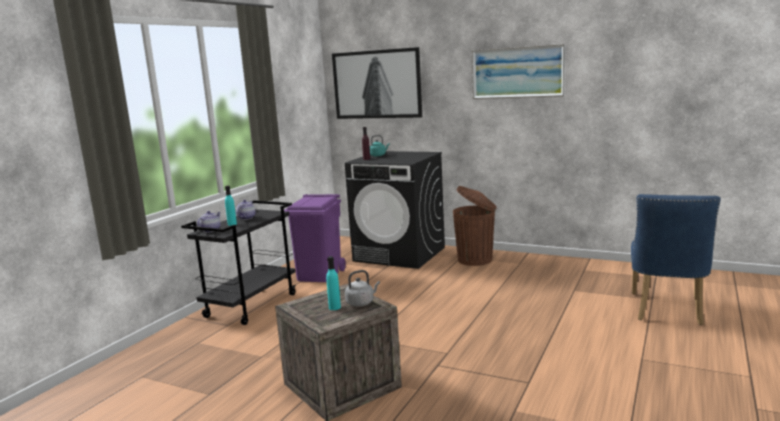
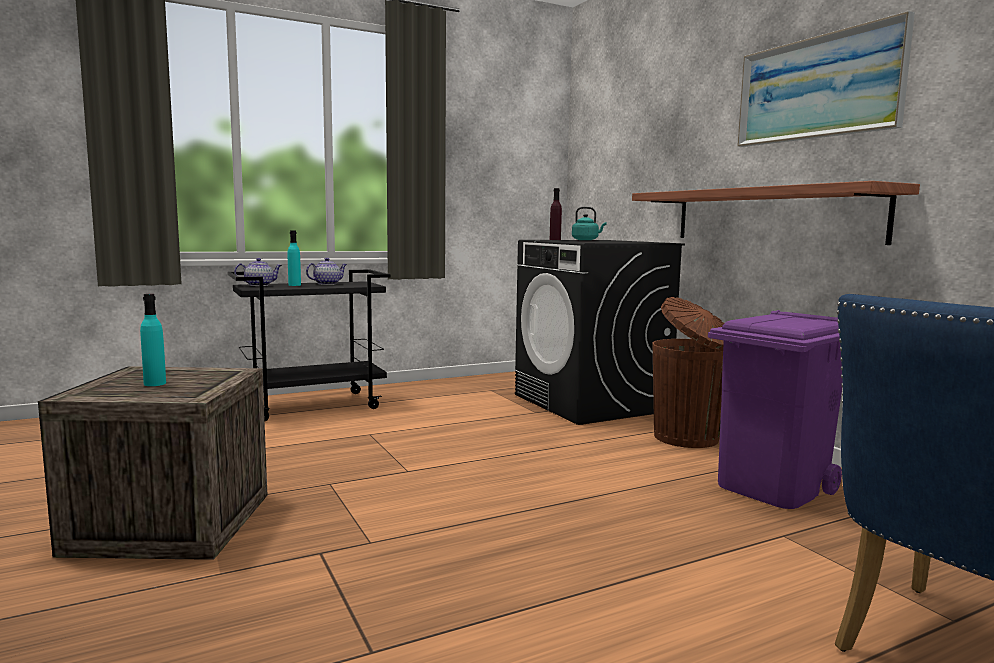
camera: 35 degrees right, 5 degrees down
(319, 275) = (447, 398): purple trash can -> purple trash can (772, 487)
(361, 303) = (192, 388): grey kettle -> none
(376, 84) = (620, 134): picture -> none
(496, 135) = (771, 215): none -> shelf

